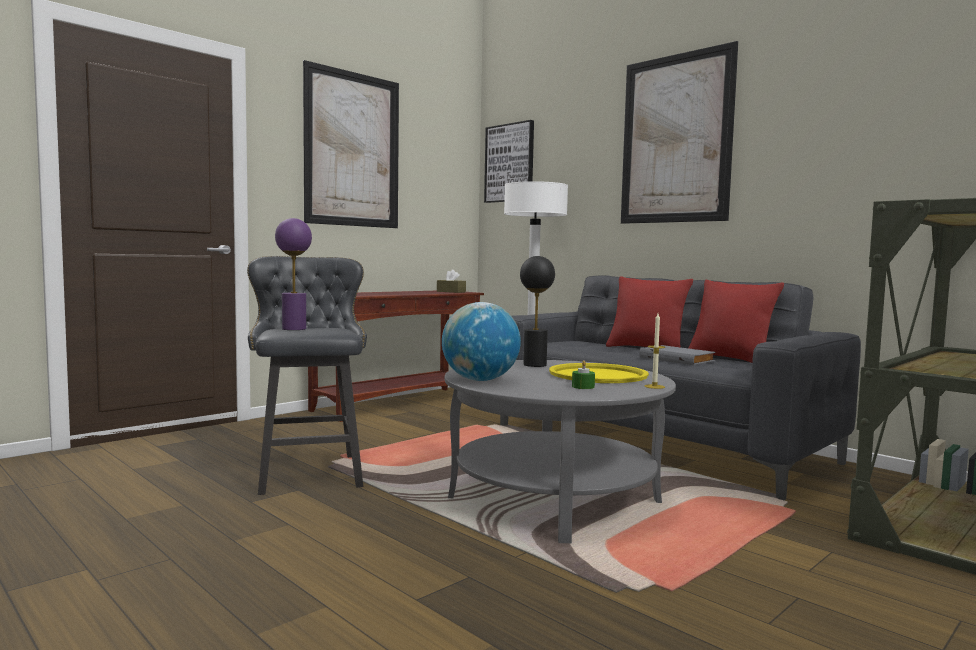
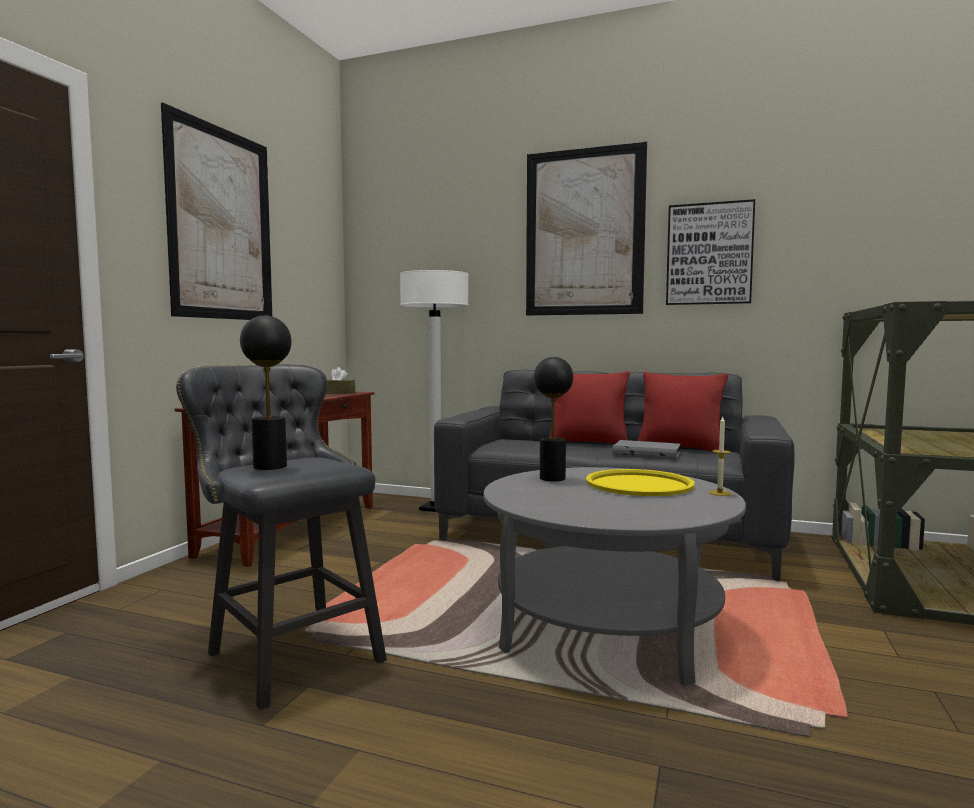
camera: 25 degrees left, 0 degrees up
(293, 329) = (269, 466): purple table lamp -> black table lamp
(480, 380) = (553, 509): globe -> none
(510, 163) = (385, 248): picture -> picture (709, 254)
(583, 387) = (666, 503): green candle -> none

